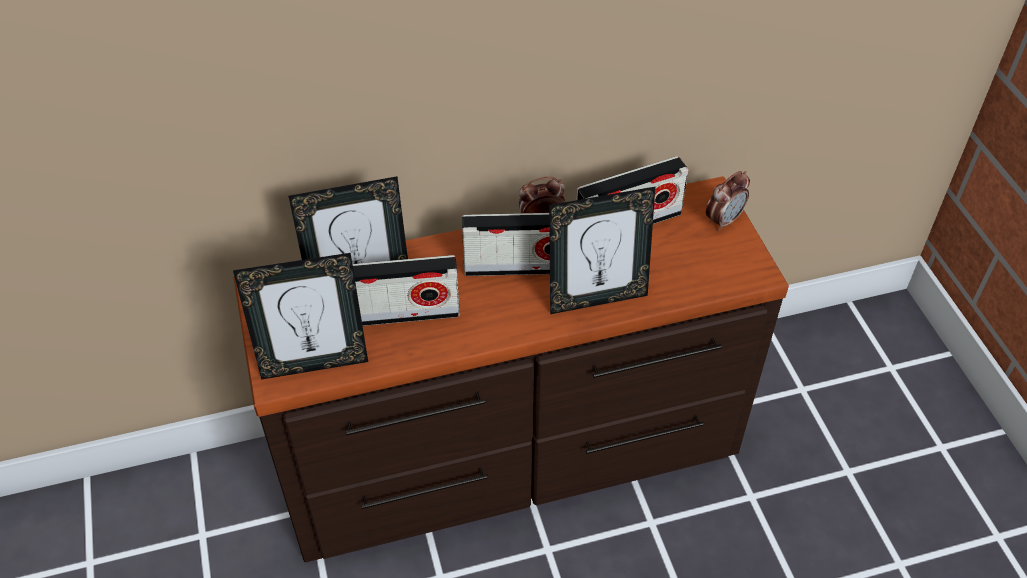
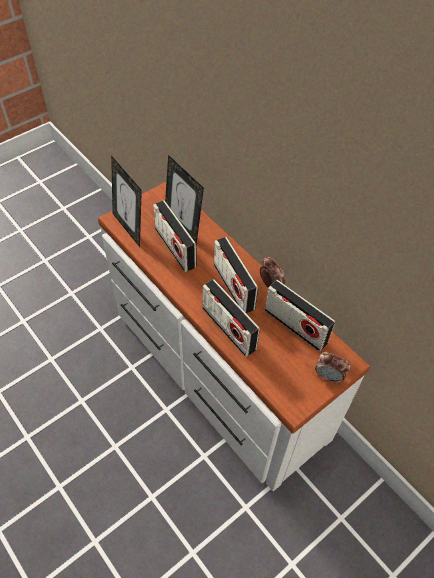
camera: 65 degrees right, 5 degrees up
(512, 453) = (215, 372): brown dresser -> white dresser
(596, 298) = (229, 328): picture frame -> radio

